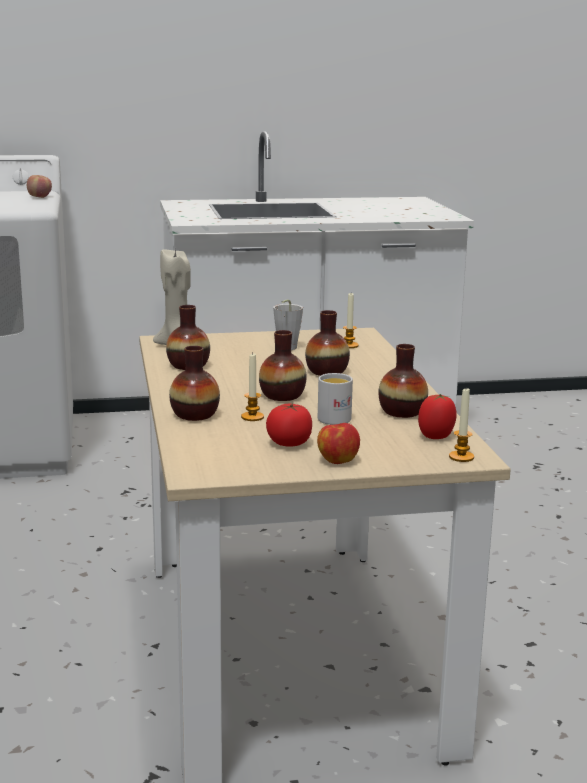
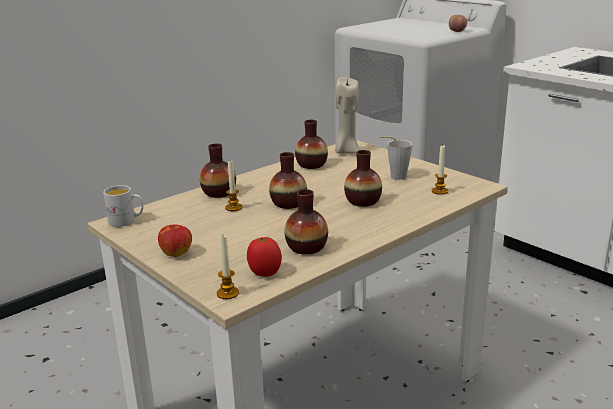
camera: 60 degrees right, 5 degrees up
(289, 443) = (195, 230): tomato -> none
(337, 417) = (265, 230): white mug -> white mug (127, 221)

